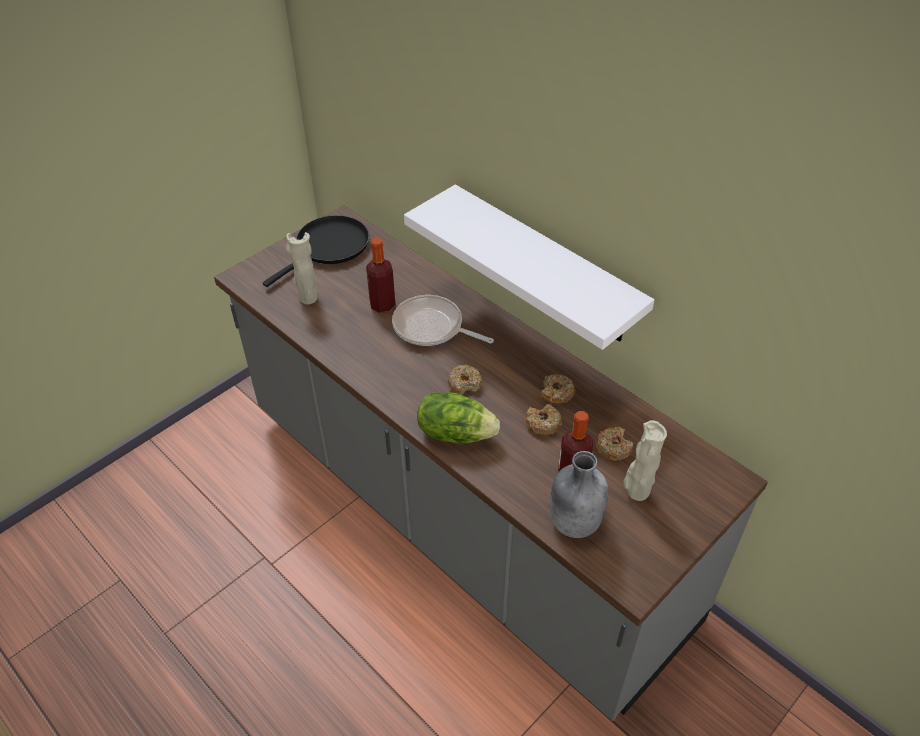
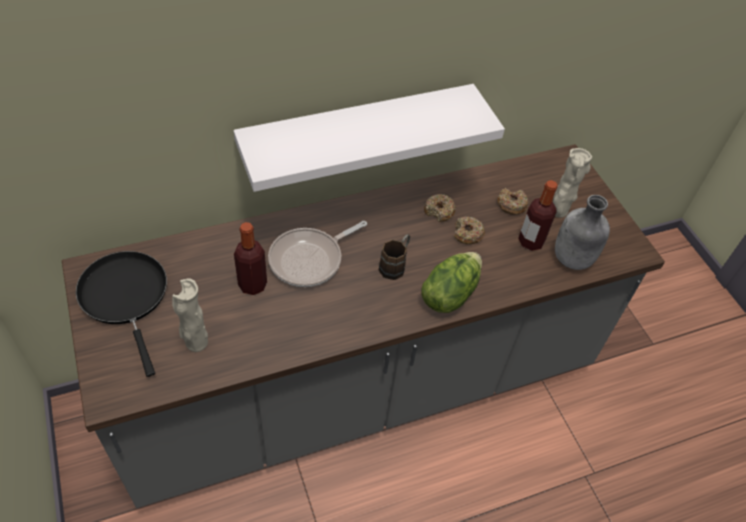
camera: 70 degrees left, 5 degrees up
(464, 384) = (395, 265): donut -> brown mug

